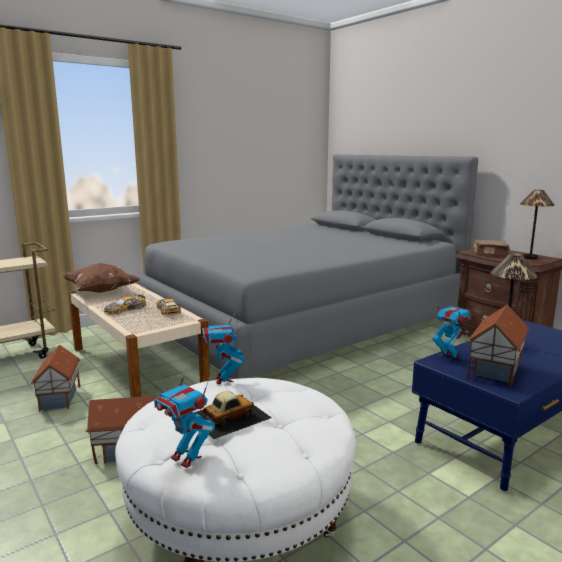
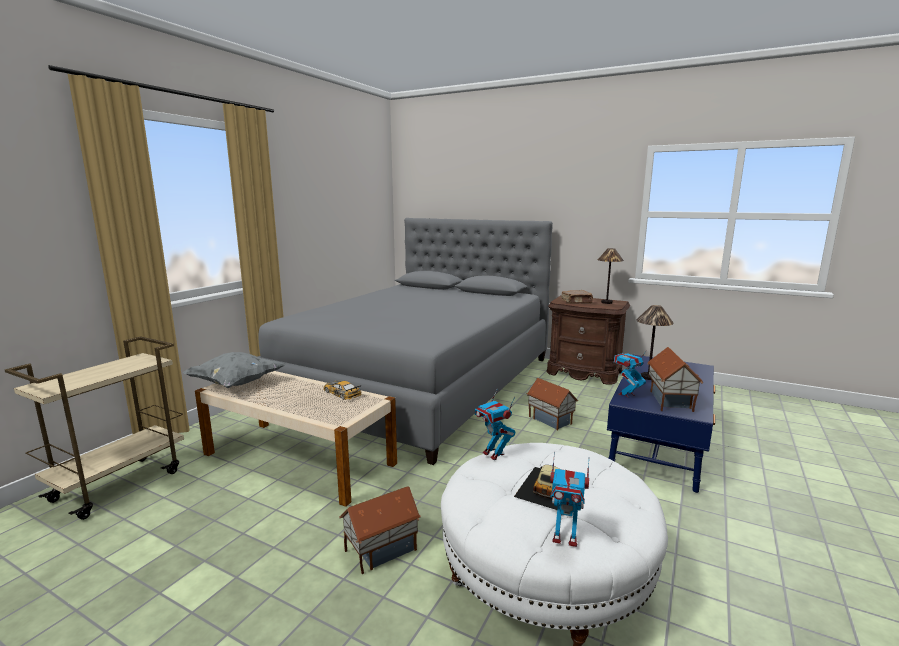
camera: 25 degrees left, 0 degrees up
(61, 398) = (247, 514): toy house -> toy house (551, 419)
(101, 291) = (236, 384): brown pillow -> grey pillow
(125, 309) = (294, 400): toy car -> none
(449, 356) = (626, 394): toy robot -> toy robot turned 60 degrees counterclockwise

